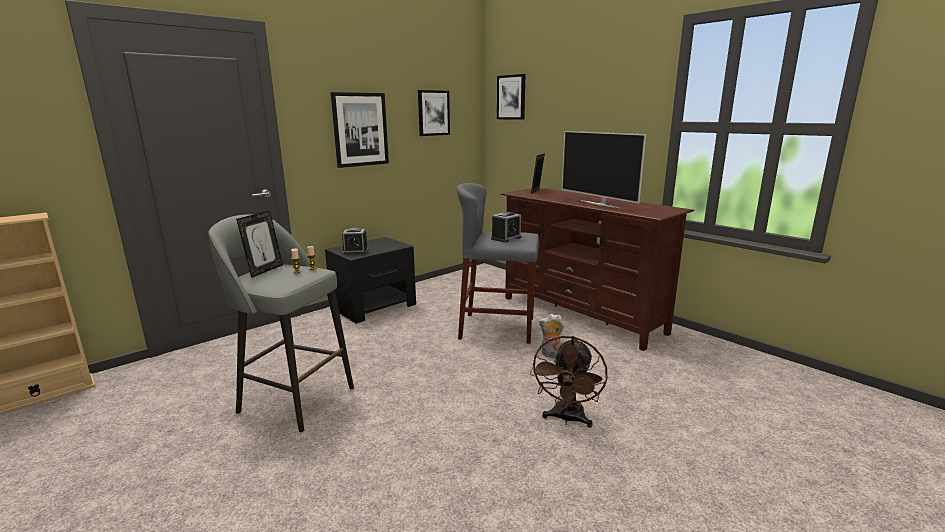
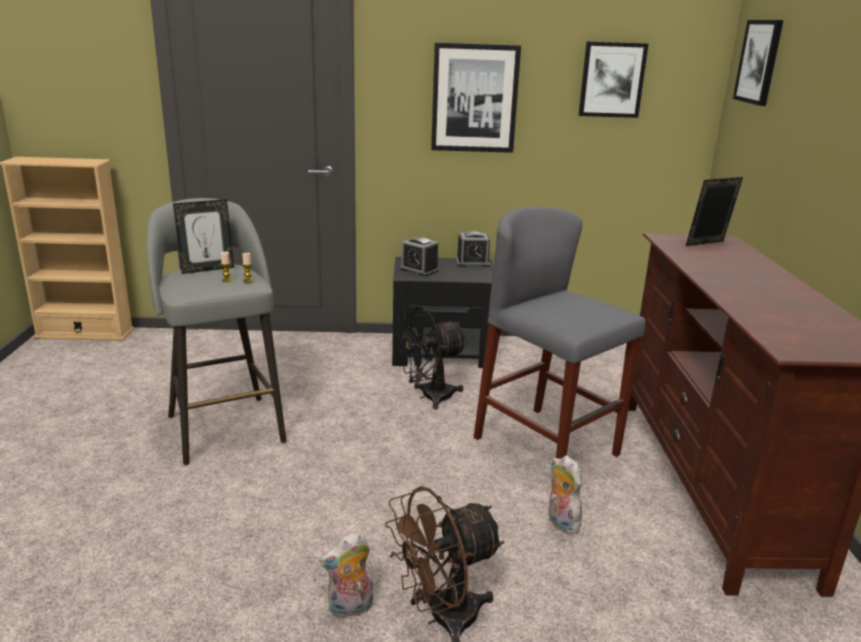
camera: 40 degrees right, 5 degrees up
(403, 330) = (429, 397): none -> black fan
(506, 238) = (563, 311): alarm clock -> alarm clock (472, 263)
(523, 441) = (350, 609): none -> plush toy
(599, 204) = (750, 297): television -> none

